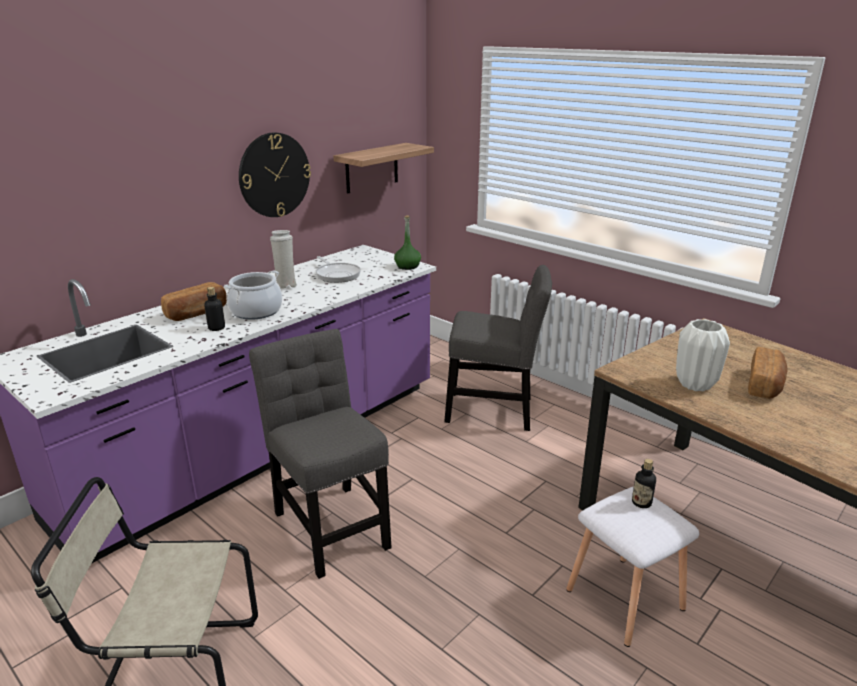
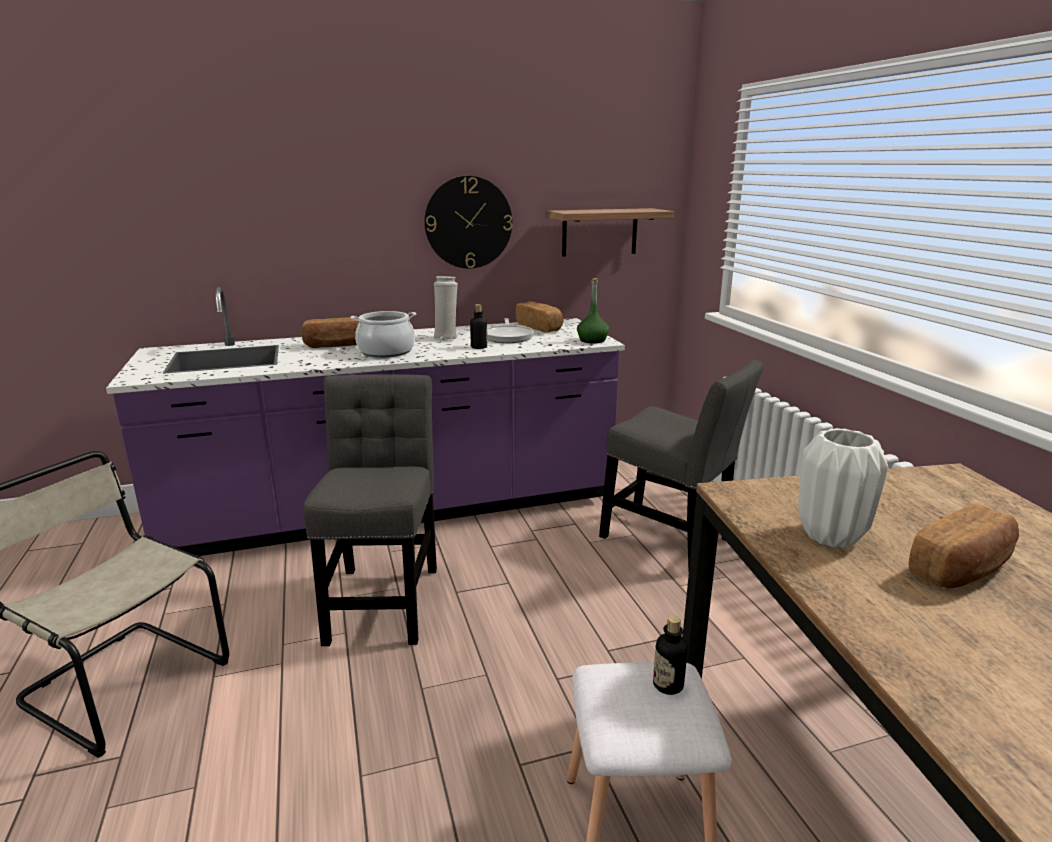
camera: 30 degrees right, 5 degrees down
(216, 328) = (332, 358): bottle -> bottle (479, 347)
(349, 260) = (540, 327): none -> bread

